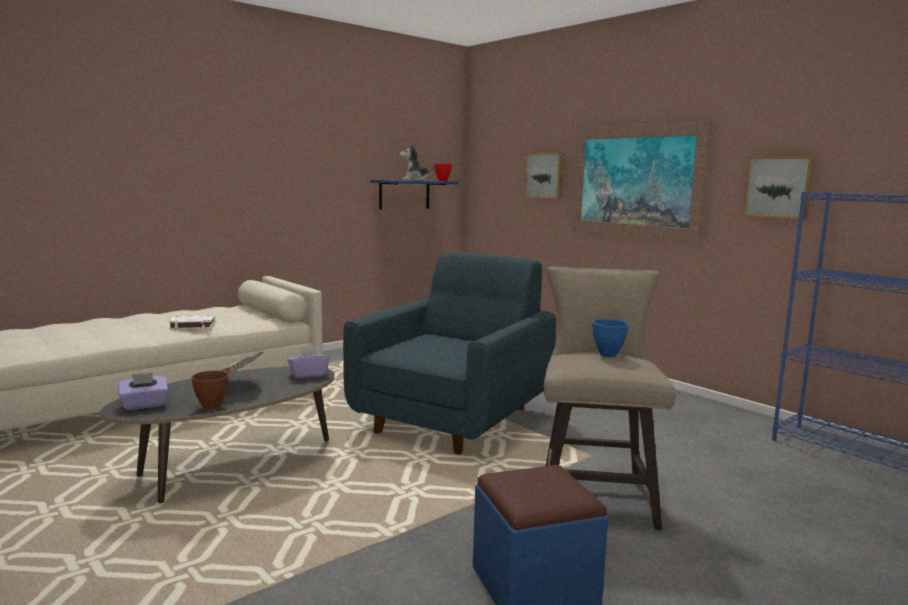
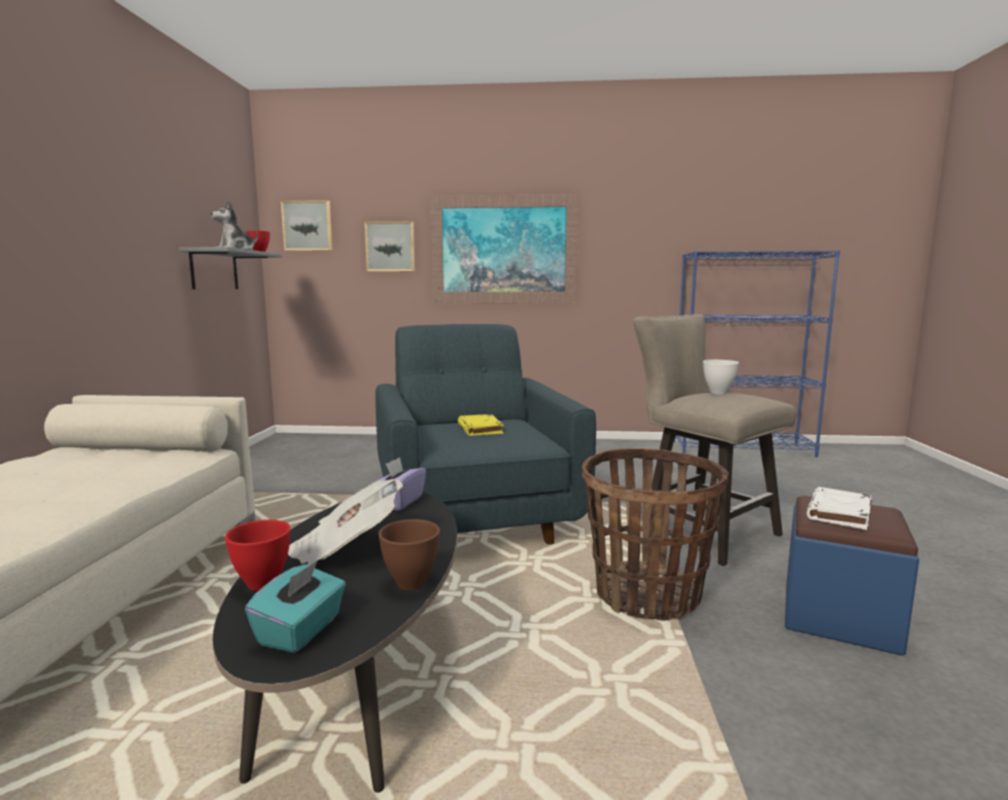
camera: 45 degrees left, 0 degrees up
(144, 405) = (301, 630): purple tissue box -> turquoise tissue box
(176, 386) = (263, 583): none -> red bowl
(192, 325) = (72, 491): white book -> white book (839, 513)
(404, 194) = (214, 270): blue shelf -> grey shelf
(439, 506) = (647, 595): none -> basket
(449, 345) = (480, 429): none -> yellow book
(608, 355) = (719, 393): blue bowl -> white bowl
(779, 187) = (642, 252): picture -> picture (308, 226)

